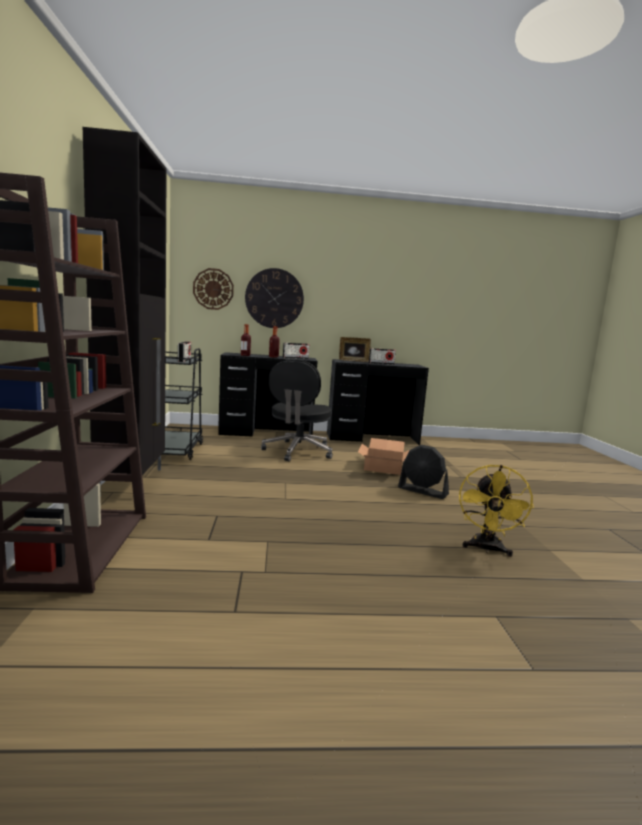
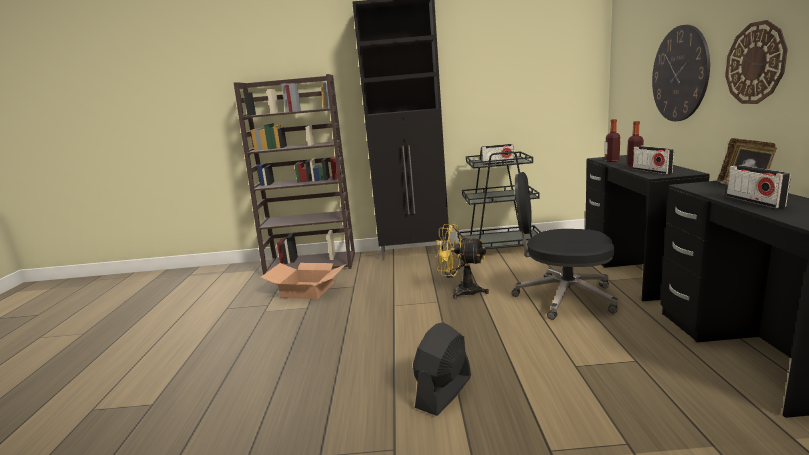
camera: 95 degrees right, 5 degrees up
(213, 289) = (633, 71): wall clock -> wall clock (755, 63)
(382, 466) = (546, 360): cardboard box -> cardboard box (308, 290)
(486, 549) = (257, 423): yellow fan -> yellow fan (461, 291)

